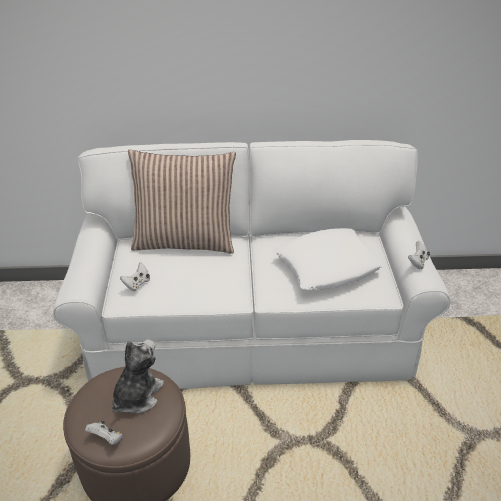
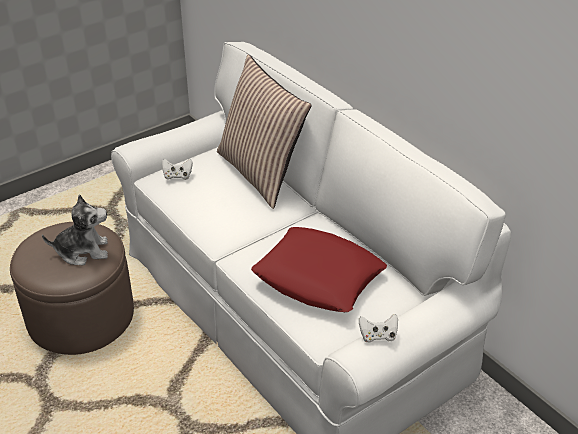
camera: 55 degrees right, 0 degrees up
(107, 439) = (30, 258): white game controller -> none
(328, 265) = (319, 277): white pillow -> red pillow

